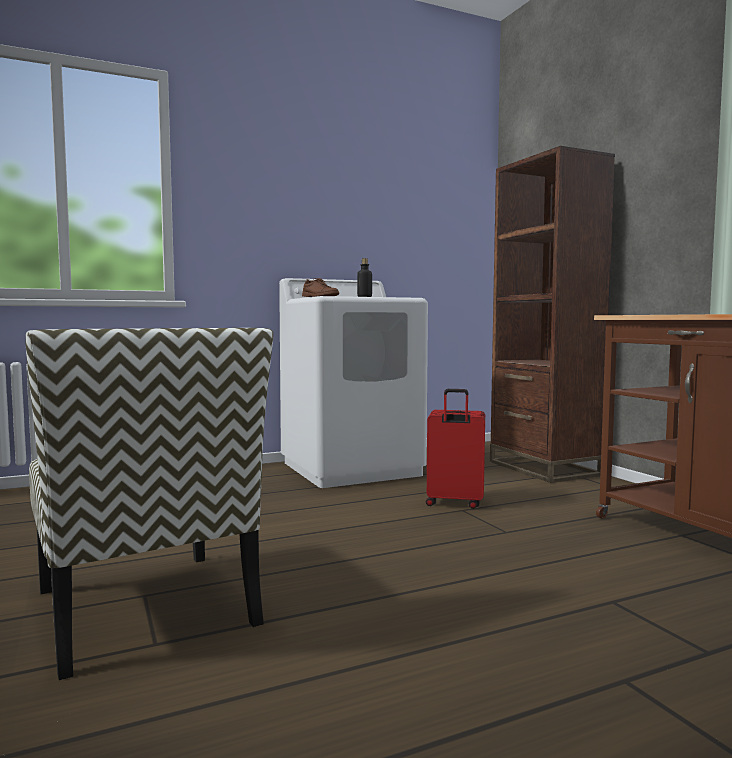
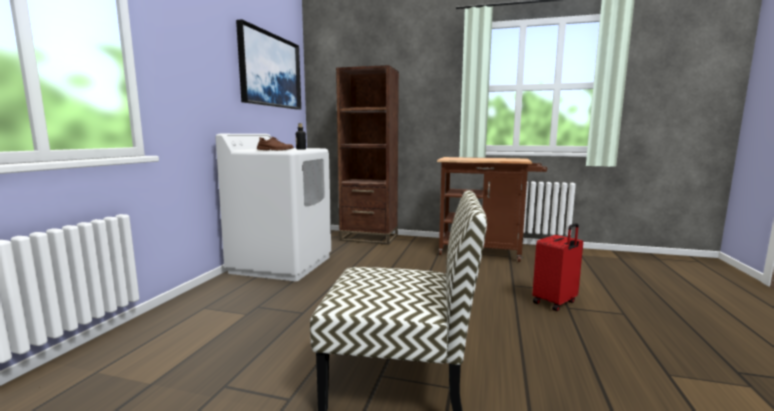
camera: 50 degrees left, 5 degrees up
(407, 191) = (270, 71): none -> picture
(454, 503) = (379, 266): red suitcase -> red suitcase (555, 303)

